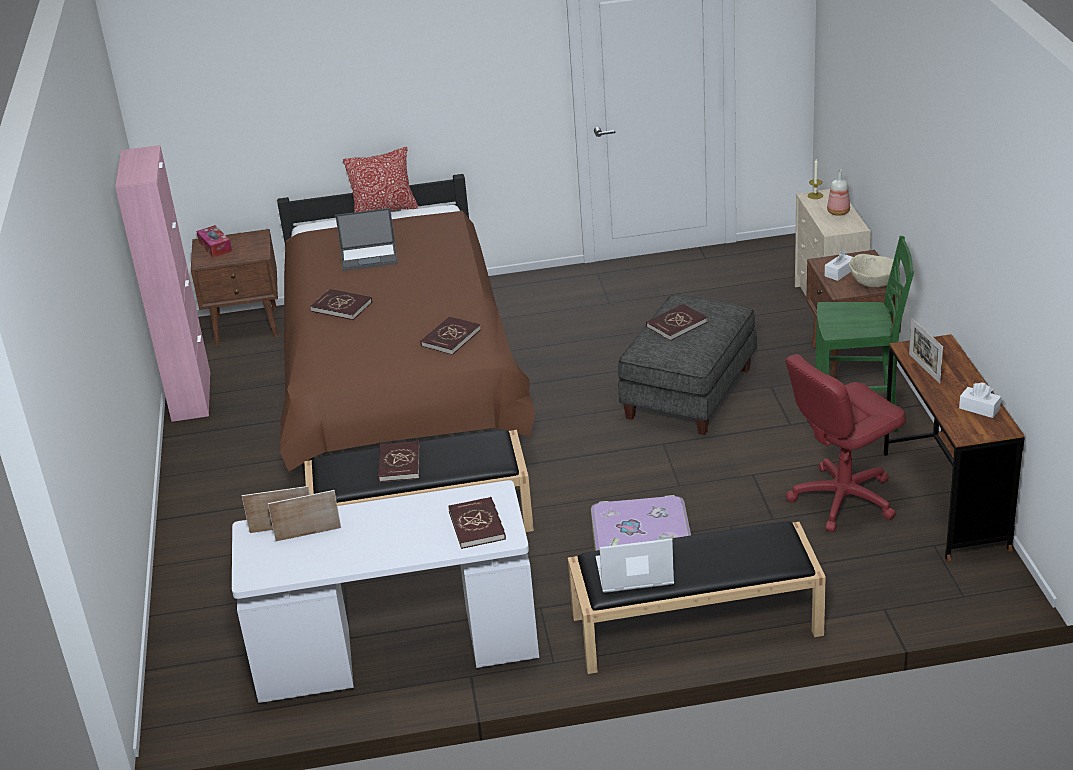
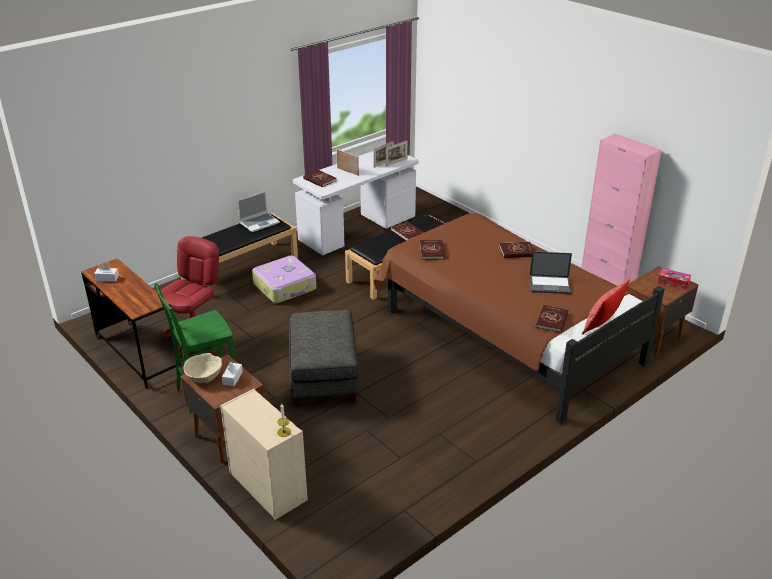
camera: 145 degrees right, 0 degrees up
(370, 257) = (550, 284): laptop -> laptop turned 135 degrees counterclockwise
(676, 324) = (329, 332): red book -> red book (552, 320)
(837, 212) = (255, 418): bottle -> none
(924, 368) = (144, 292): picture frame -> picture frame (347, 172)

